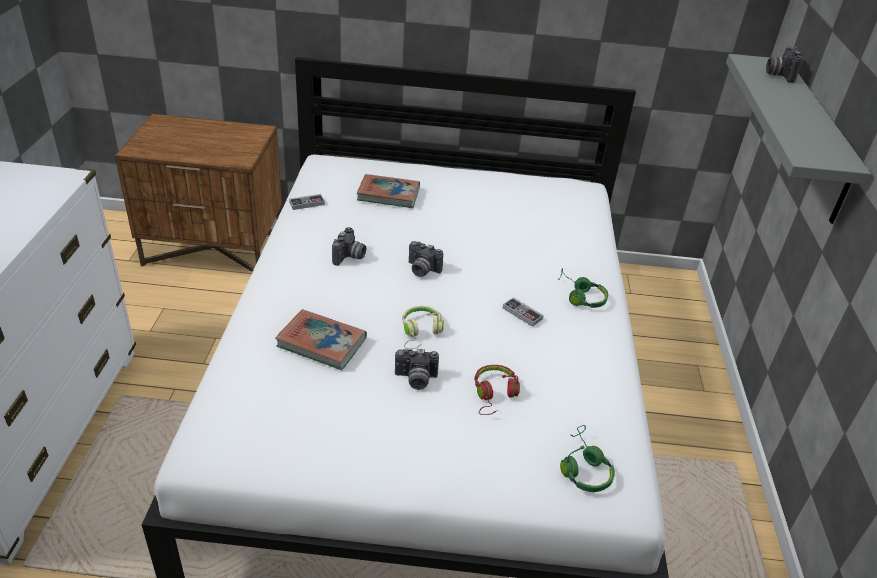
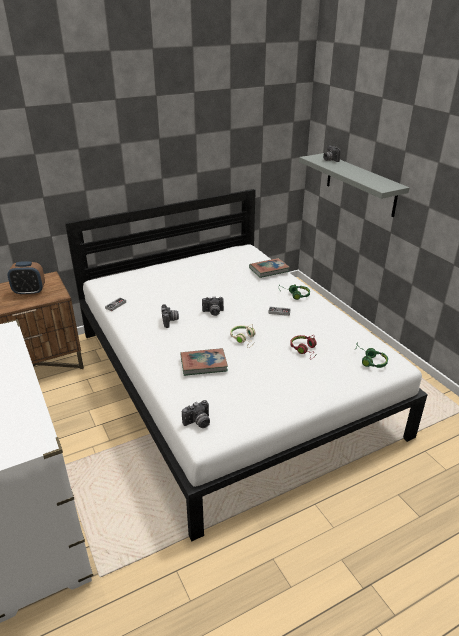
camera: 30 degrees left, 5 degrees down
(214, 142) = (29, 292): none -> alarm clock
(388, 195) = (154, 285): book -> book (269, 270)
(415, 380) = (264, 360): camera -> camera (198, 423)

